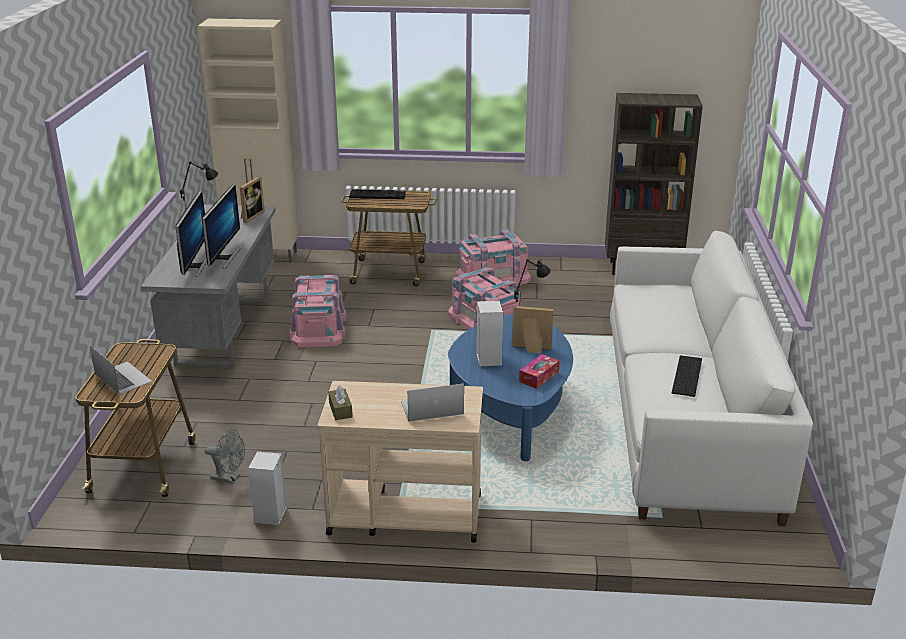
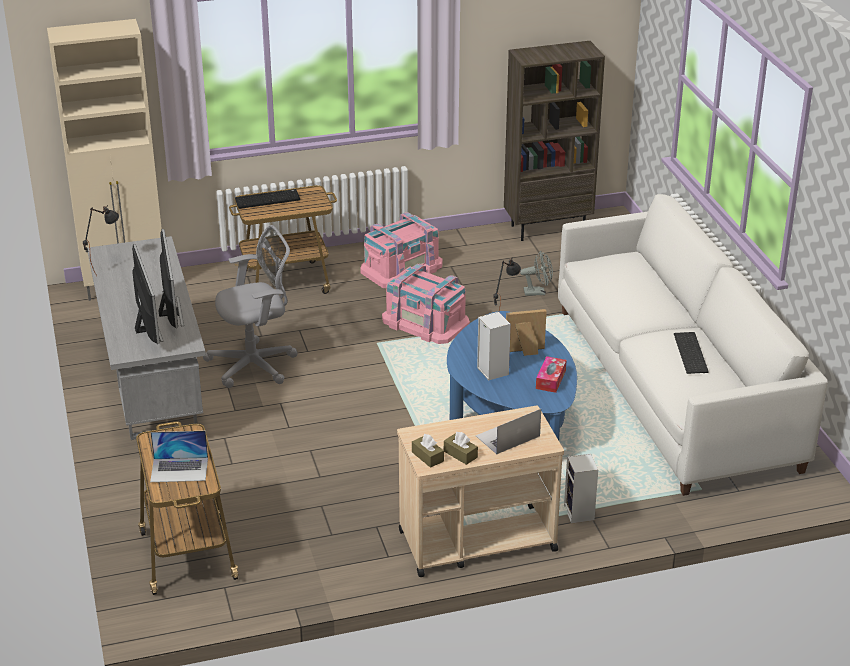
camera: 20 degrees left, 5 degrees up
(123, 377) = (179, 469): laptop -> laptop turned 150 degrees clockwise
(229, 478) = (285, 546): grey fan -> grey fan (538, 292)
(250, 216) = (155, 254): picture frame -> none
(271, 516) = (353, 572): speaker -> speaker (580, 514)
(319, 328) = (256, 364): pink storage box -> grey office chair
(373, 414) = (460, 454): none -> brown tissue box

